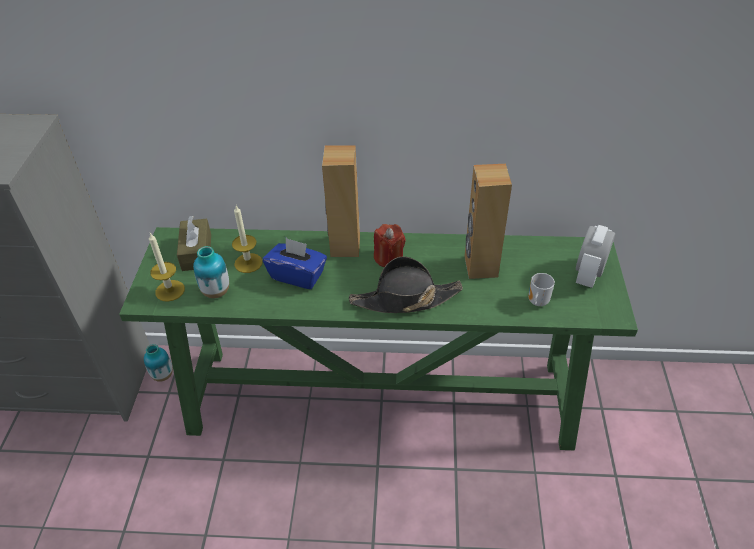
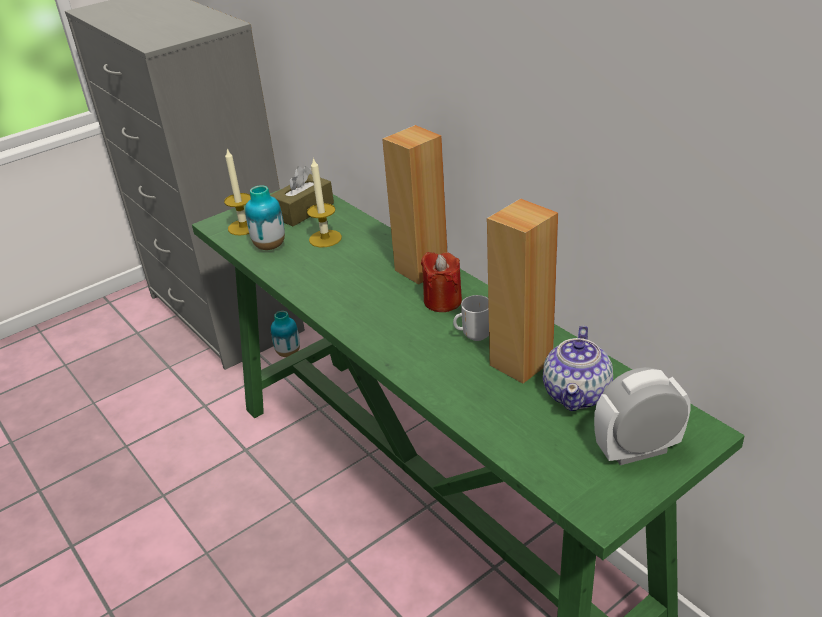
camera: 50 degrees right, 10 degrees down
(297, 275) = (345, 269): blue tissue box -> none
(405, 299) = (399, 343): black hat -> none
(527, 265) = (577, 393): none -> teapot
(536, 302) = (524, 433): mug -> mug (474, 335)

